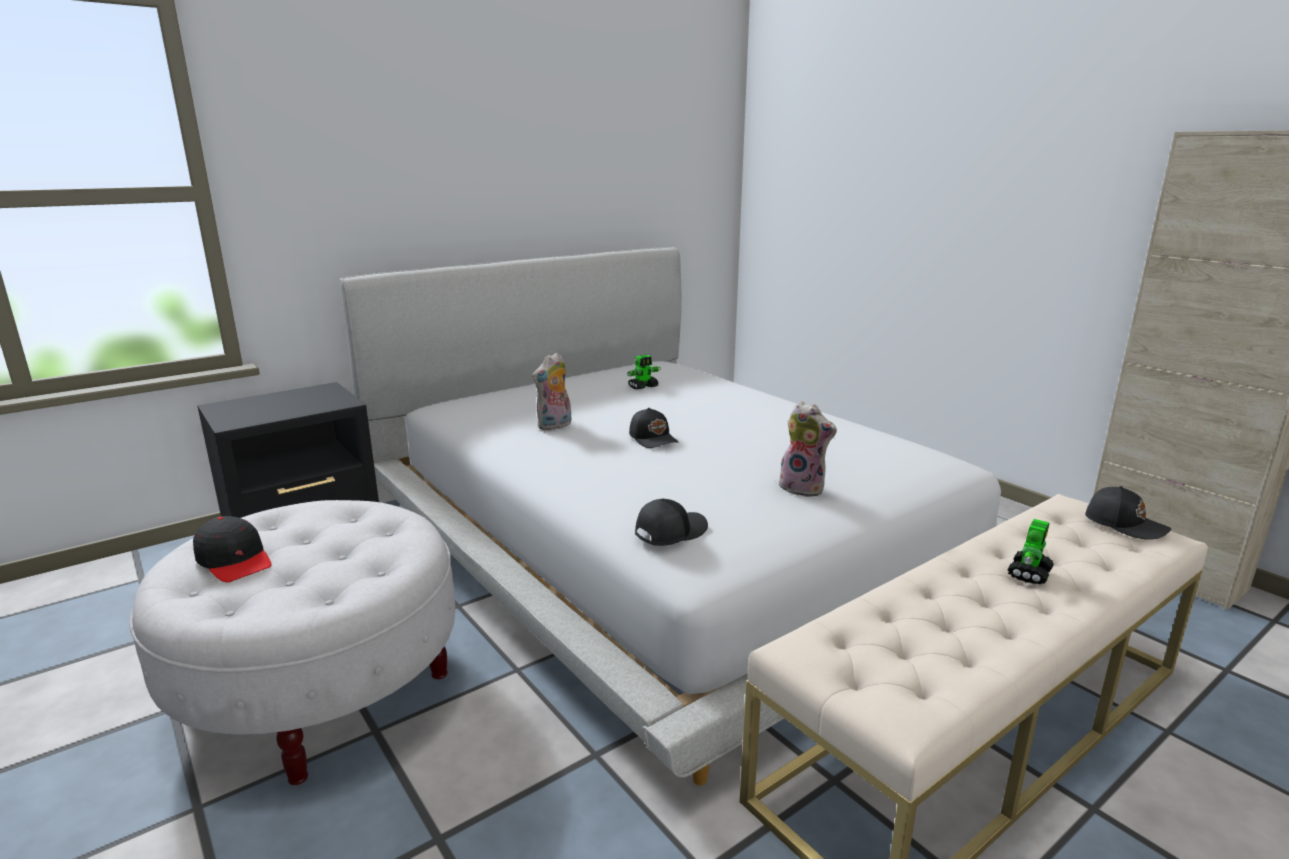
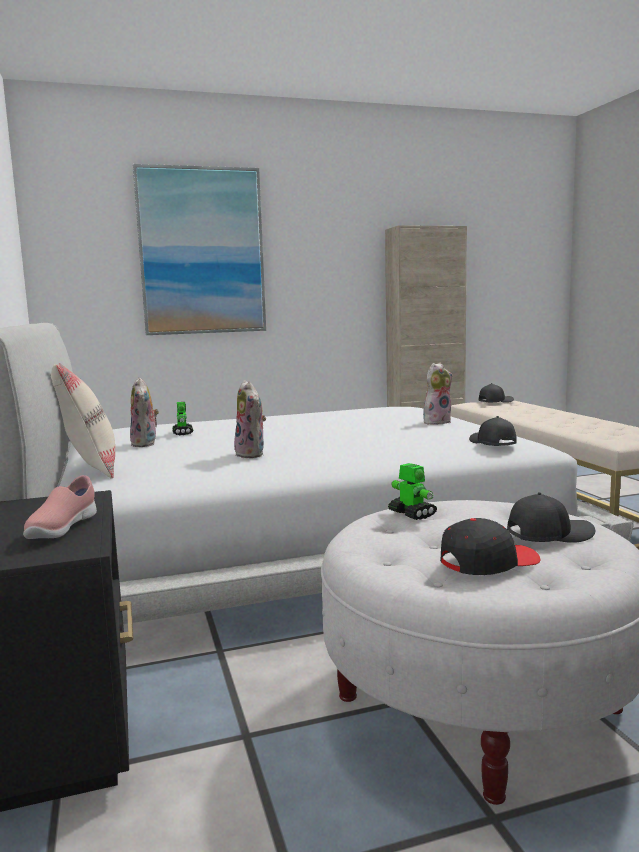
camera: 70 degrees left, 10 degrees down
(271, 413) = (61, 529): none -> pink shoe
(504, 387) = (85, 468): none -> beige pillow
(592, 385) = (146, 444): none -> plush toy
(653, 439) = (320, 436): black cap -> black cap (548, 534)
(895, 168) = (202, 251): none -> picture
(1029, 573) = (541, 414): toy robot -> toy robot (411, 514)

